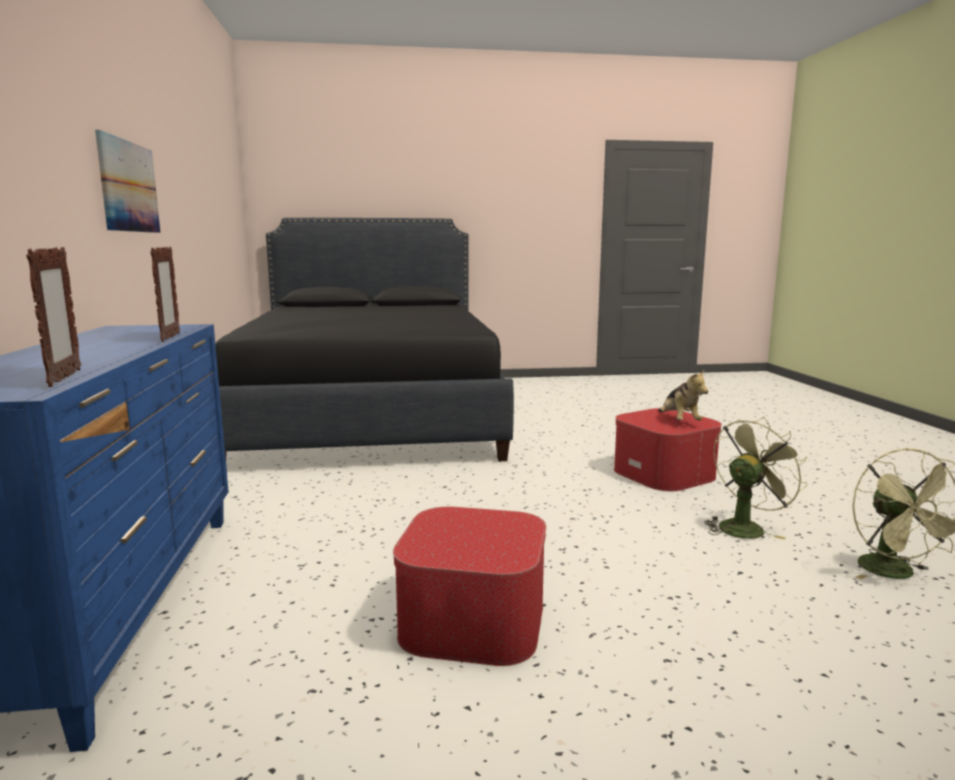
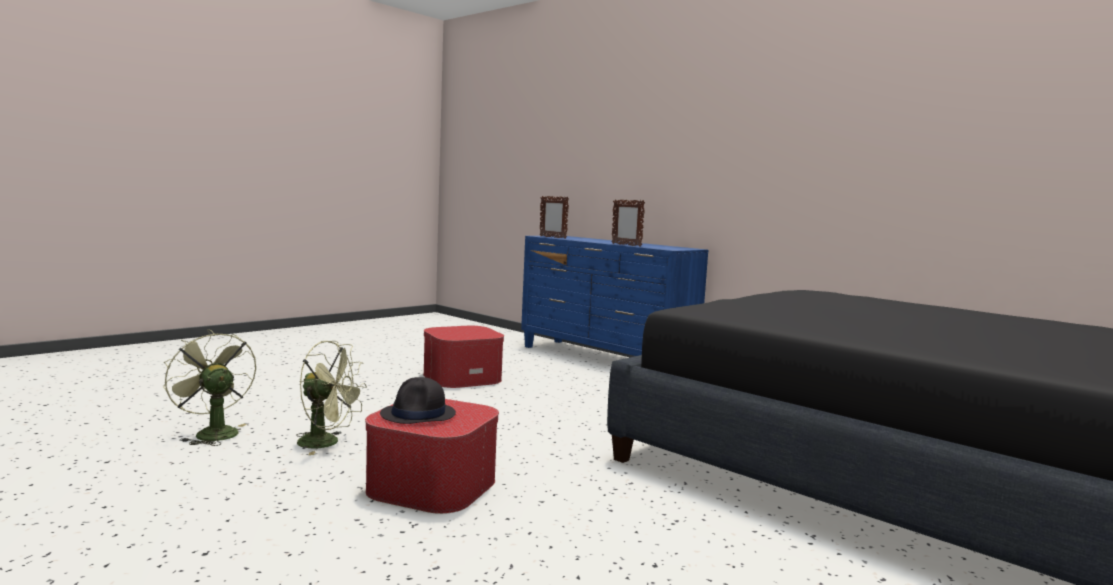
camera: 140 degrees right, 5 degrees down
(129, 187) = (780, 164): picture -> none
(679, 421) = (418, 415): plush toy -> black hat
(745, 527) = (327, 443): green fan -> green fan turned 90 degrees counterclockwise

